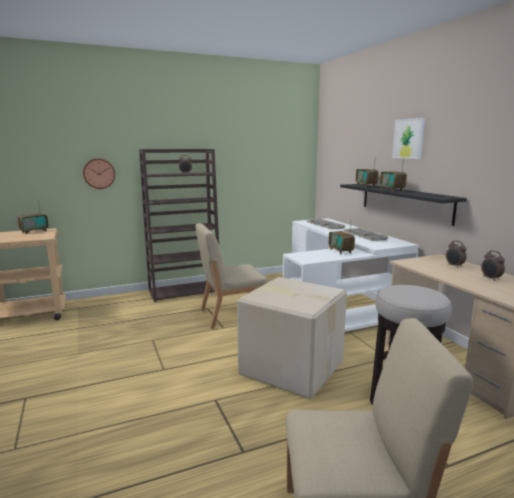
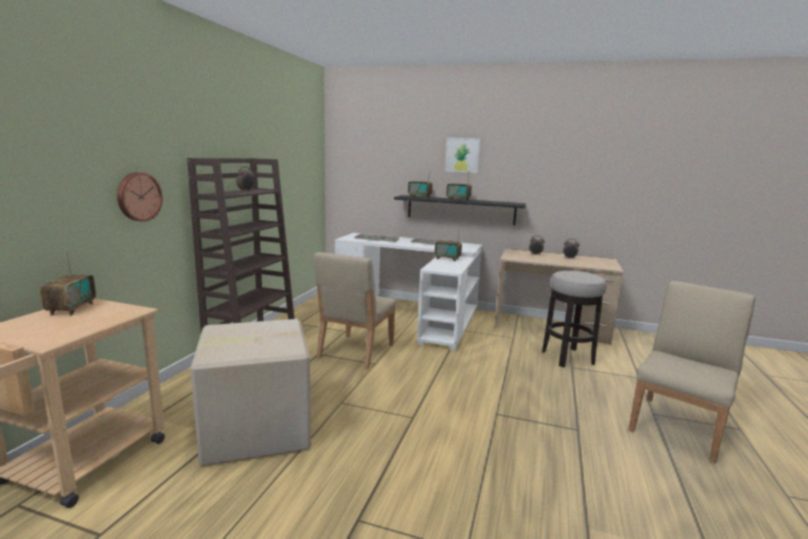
camera: 50 degrees left, 0 degrees up
(291, 367) = (484, 368): cardboard box -> cardboard box (255, 428)

